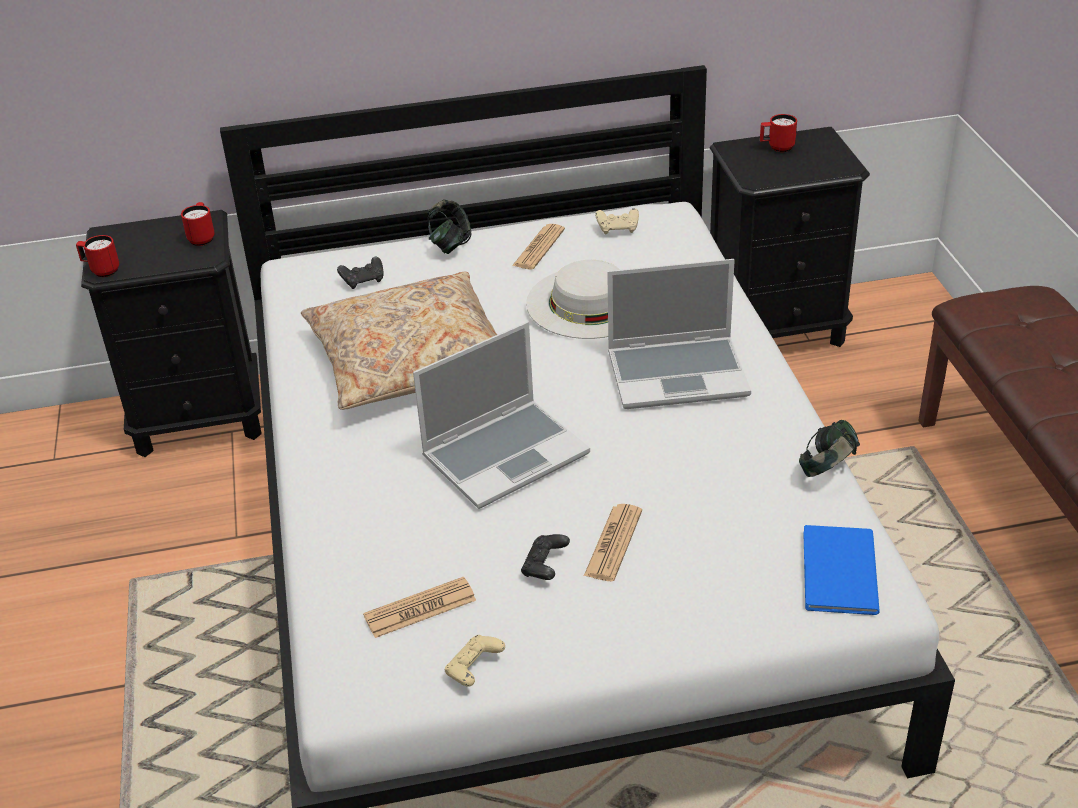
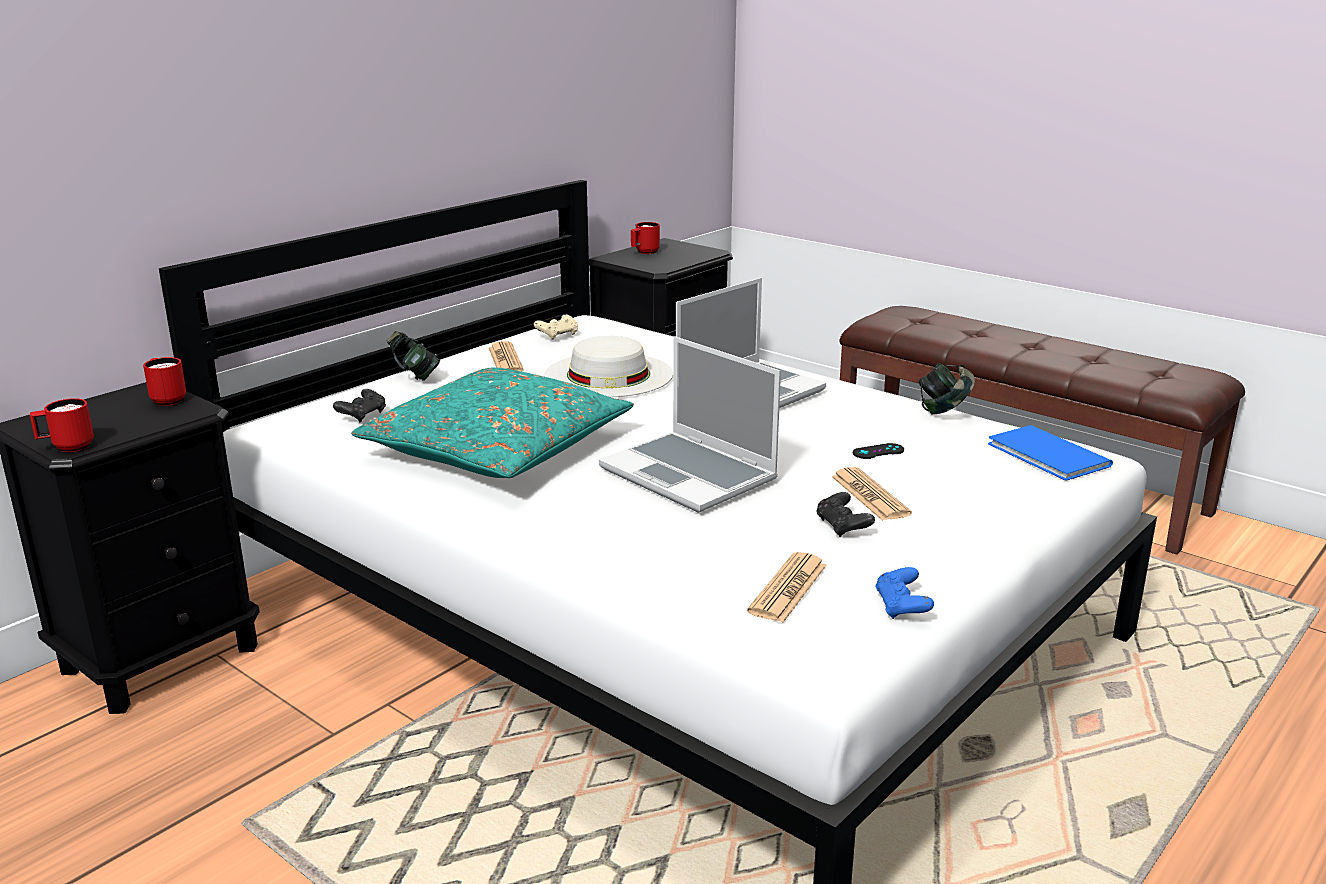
camera: 40 degrees left, 15 degrees down
(410, 359) = (497, 449): beige pillow -> turquoise pillow
(474, 669) = (902, 607): beige game controller -> blue game controller
(506, 454) = (691, 475): laptop -> laptop turned 120 degrees clockwise
(693, 495) = (878, 451): none -> black game controller

